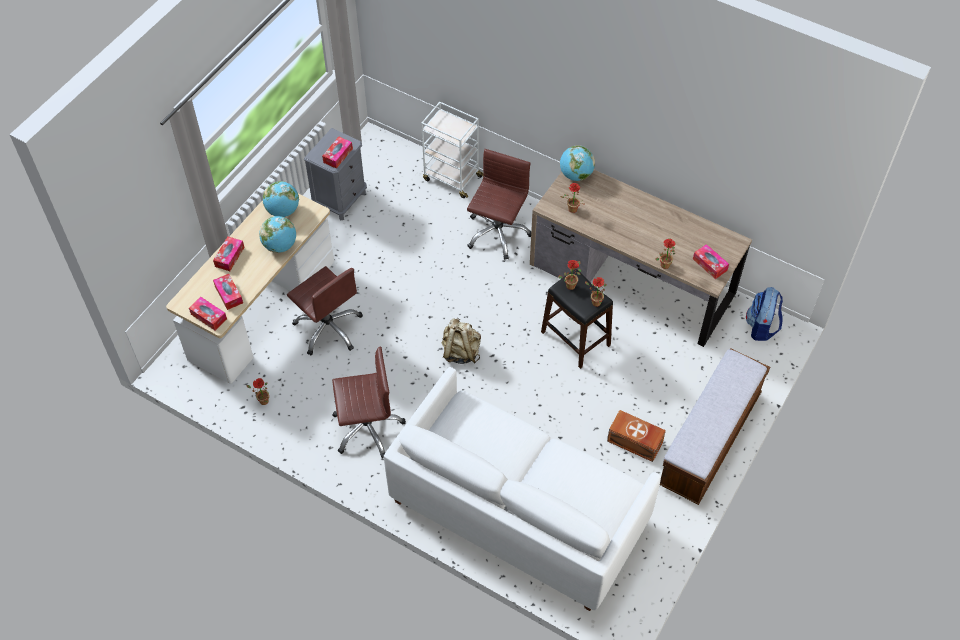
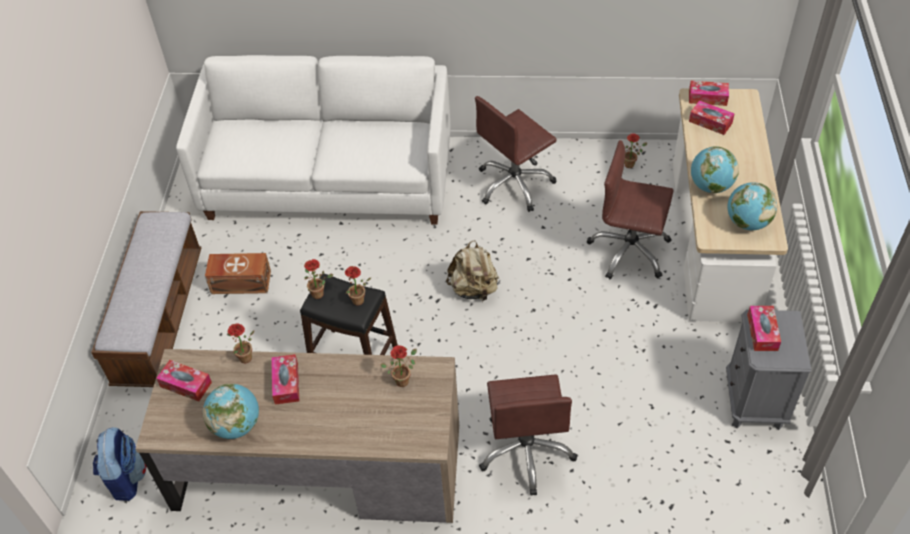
camera: 155 degrees right, 5 degrees down
(229, 257) = (749, 154): tissue box -> tissue box (286, 383)
(452, 178) = (644, 506): white cart -> none
(576, 175) = (425, 436): globe -> globe (236, 425)

